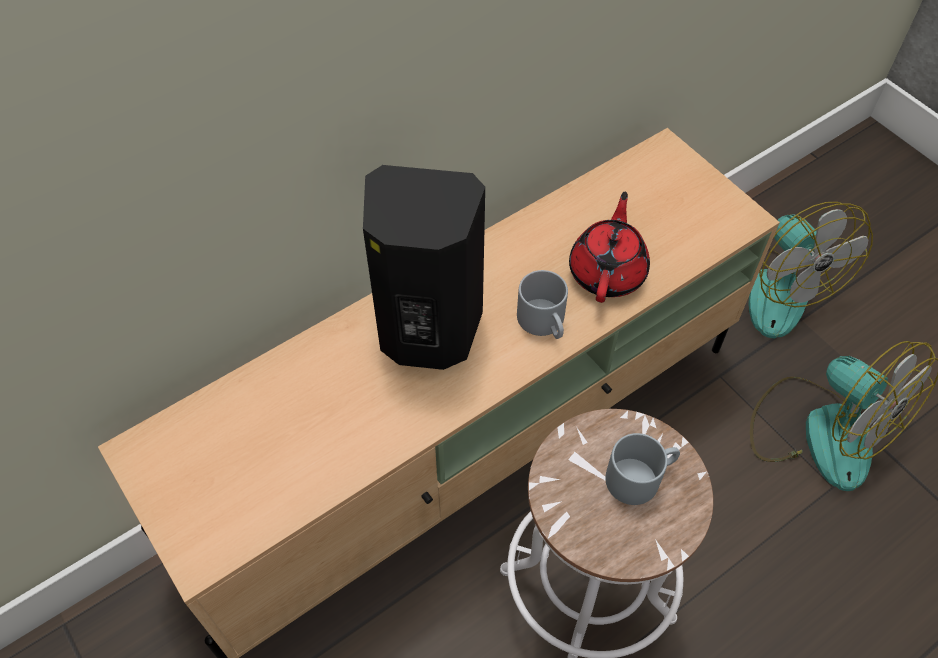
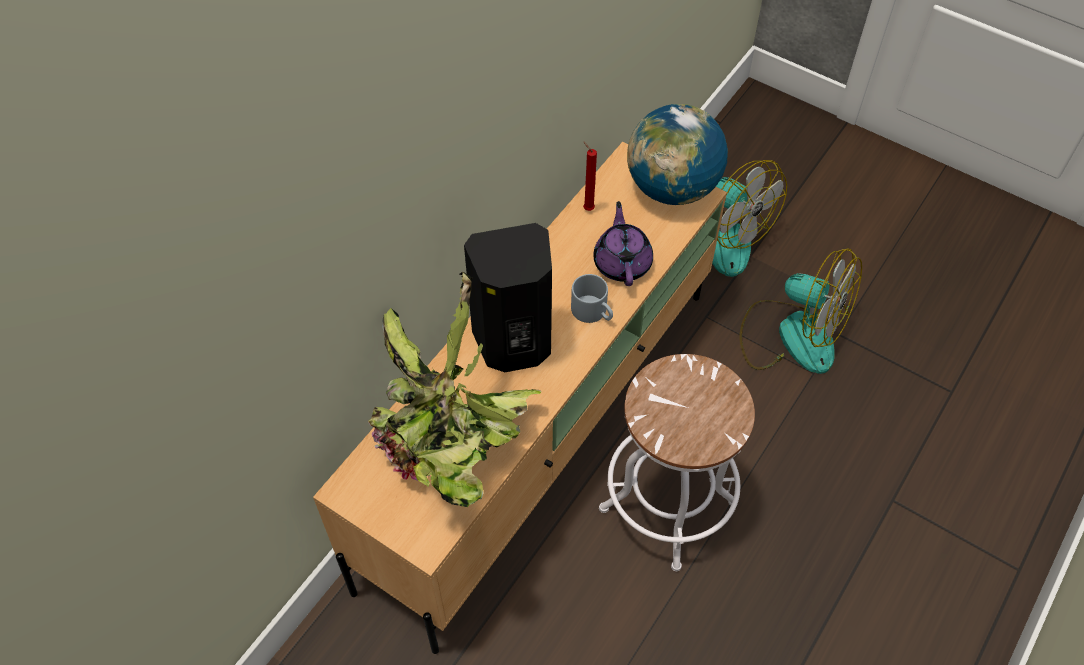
camera: 20 degrees left, 0 degrees up
(290, 441) = (452, 448): none -> potted plant
(590, 194) = (587, 208): none -> red candle
(607, 271) = (622, 262): red teapot -> purple teapot
(640, 476) = (699, 395): grey mug -> none
(708, 199) = (672, 188): none -> globe

